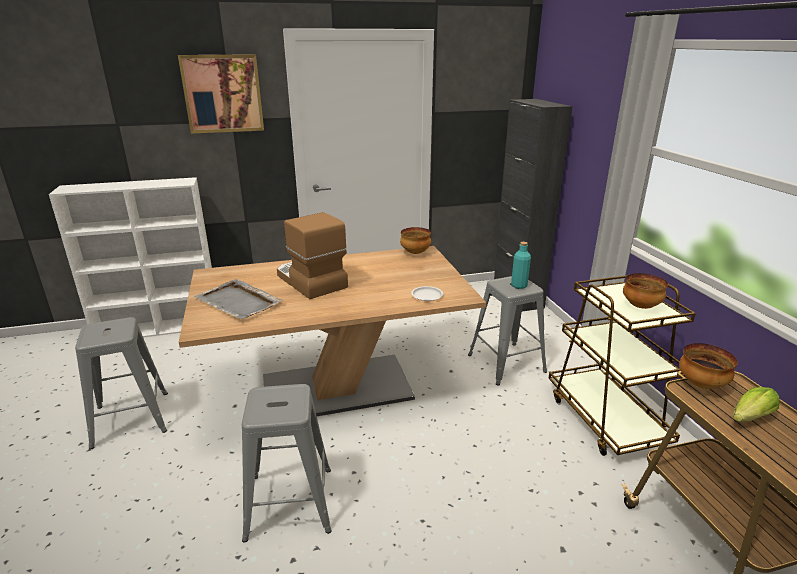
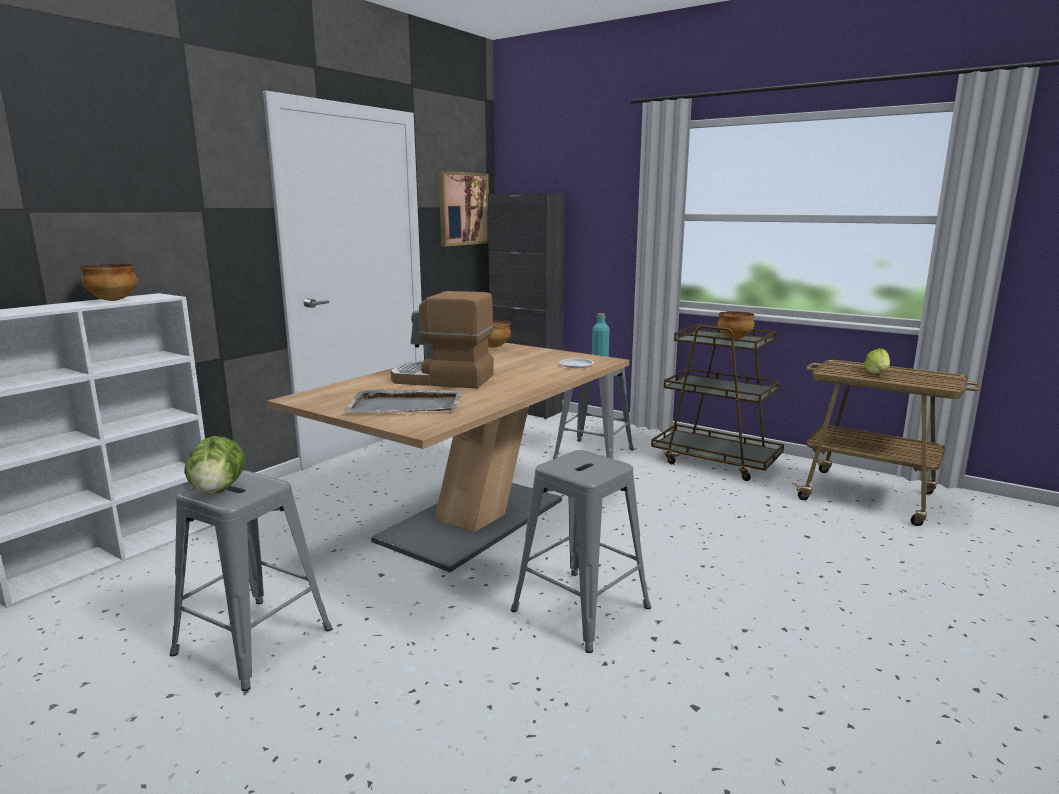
camera: 40 degrees left, 10 degrees down
(97, 330) = (218, 490): none -> lettuce
(223, 94) = (192, 170): picture -> picture (463, 209)
(701, 384) = (829, 367): bowl -> bowl (113, 300)

